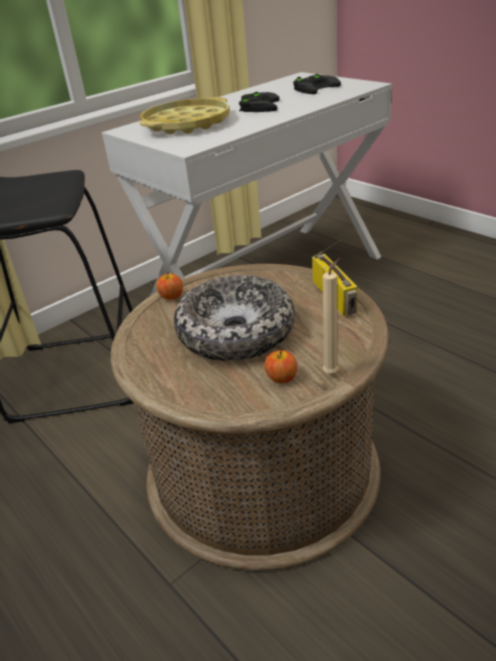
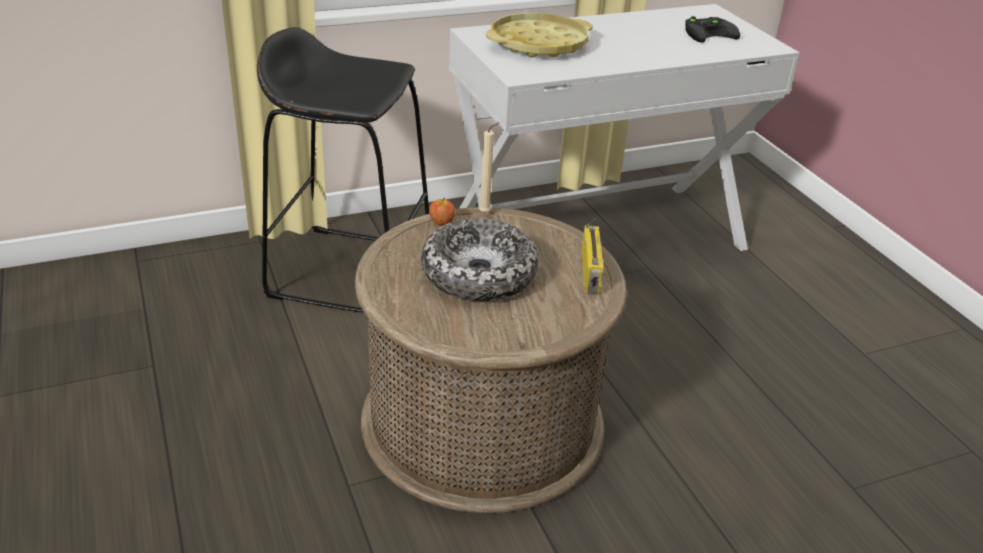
camera: 15 degrees right, 0 degrees up
(257, 106) = (627, 41): black game controller -> none
(281, 378) = (491, 327): apple -> none
(332, 372) = (537, 336): beige candle -> beige candle (486, 213)

